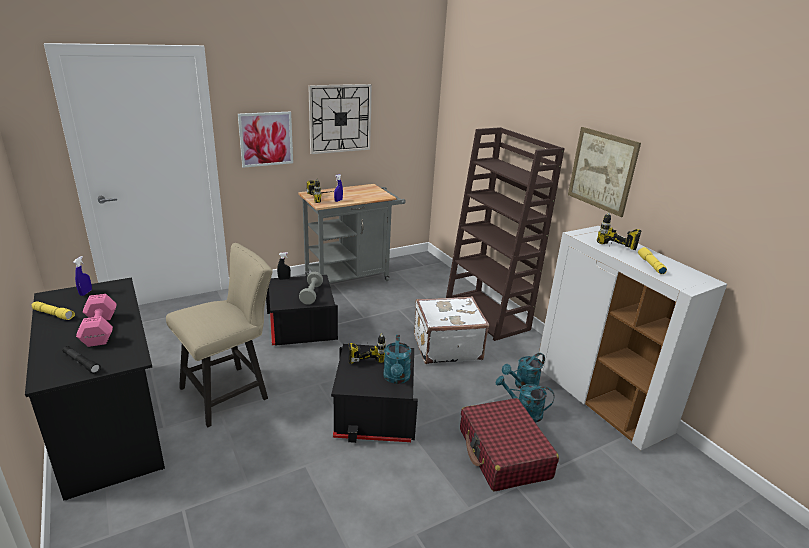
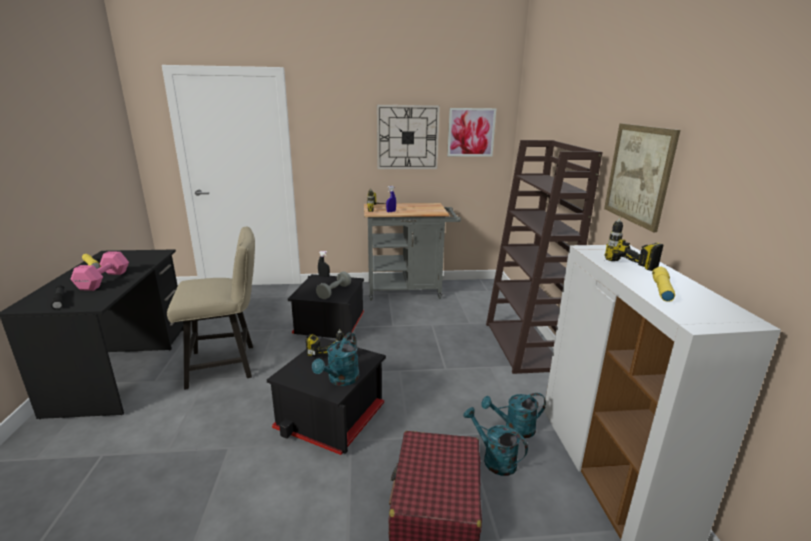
camera: 25 degrees right, 5 degrees down
(85, 293) = (131, 255): blue spray bottle -> none
(266, 139) = (336, 152): picture -> picture (471, 132)
(446, 347) = (454, 368): white suitcase -> none

